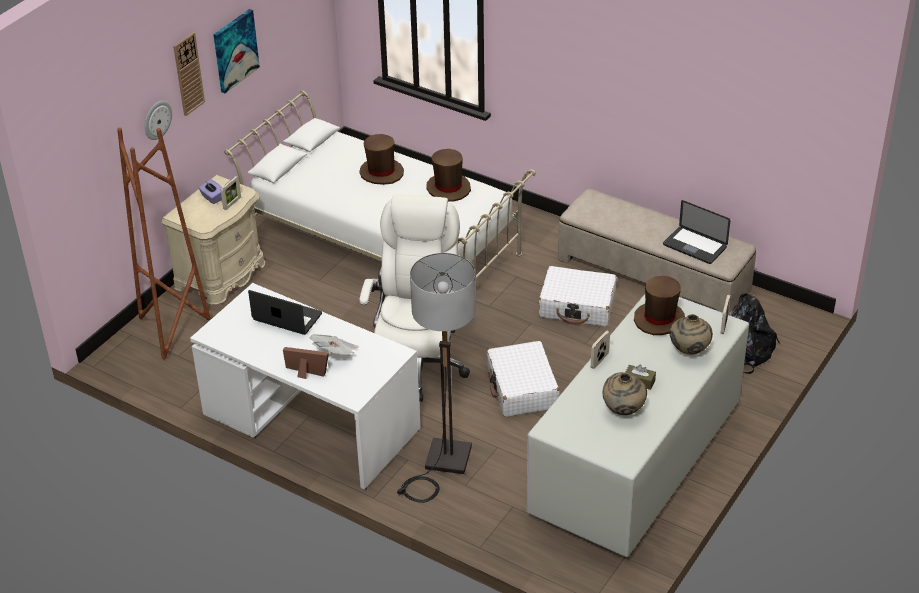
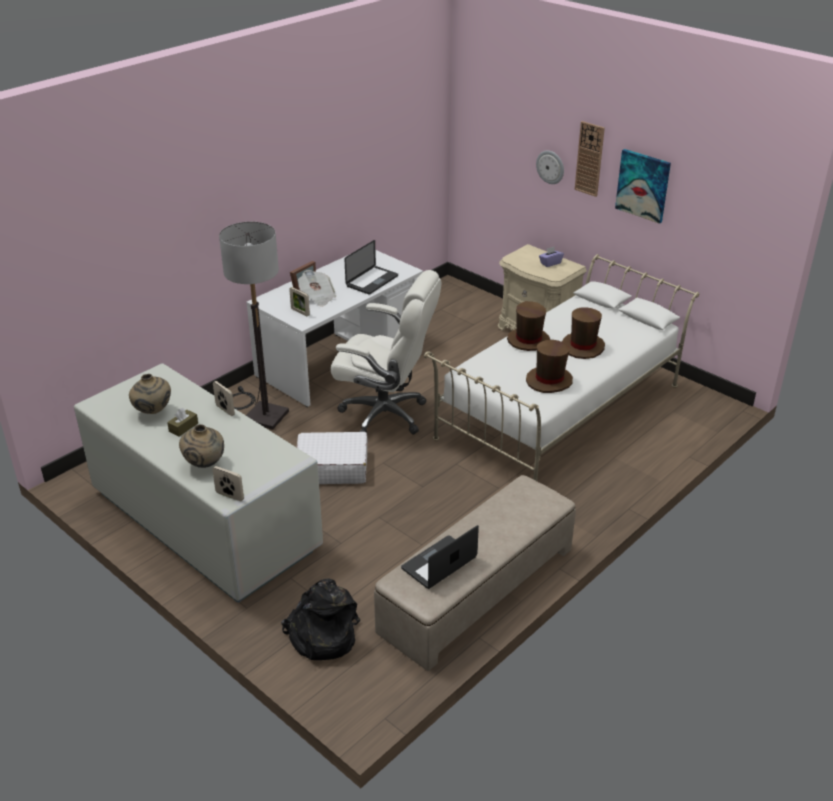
camera: 100 degrees right, 5 degrees down
(171, 331) = (470, 307): brown clothes rack -> none
(232, 203) = (540, 271): picture frame -> picture frame (300, 312)
(577, 306) = (439, 521): white suitcase -> none
(659, 319) = (262, 455): brown hat -> brown hat (528, 341)

